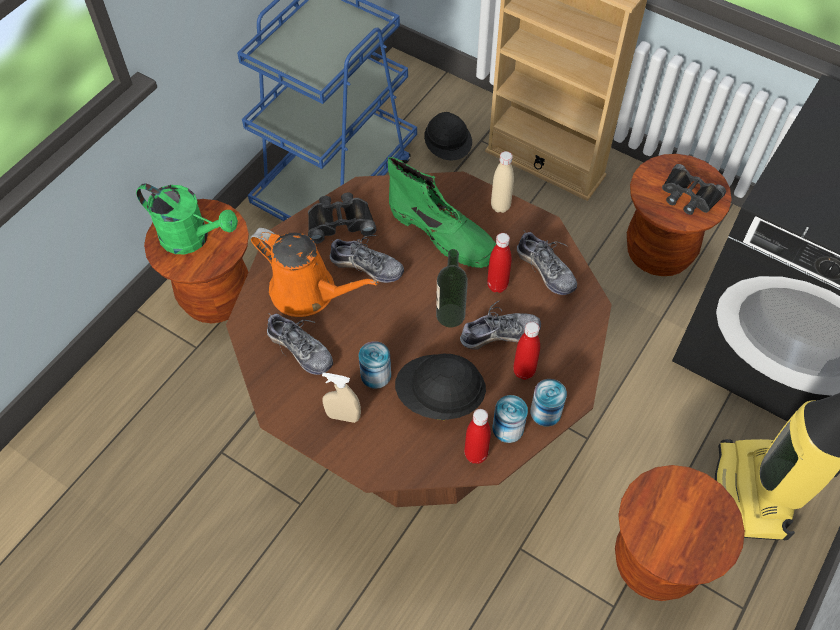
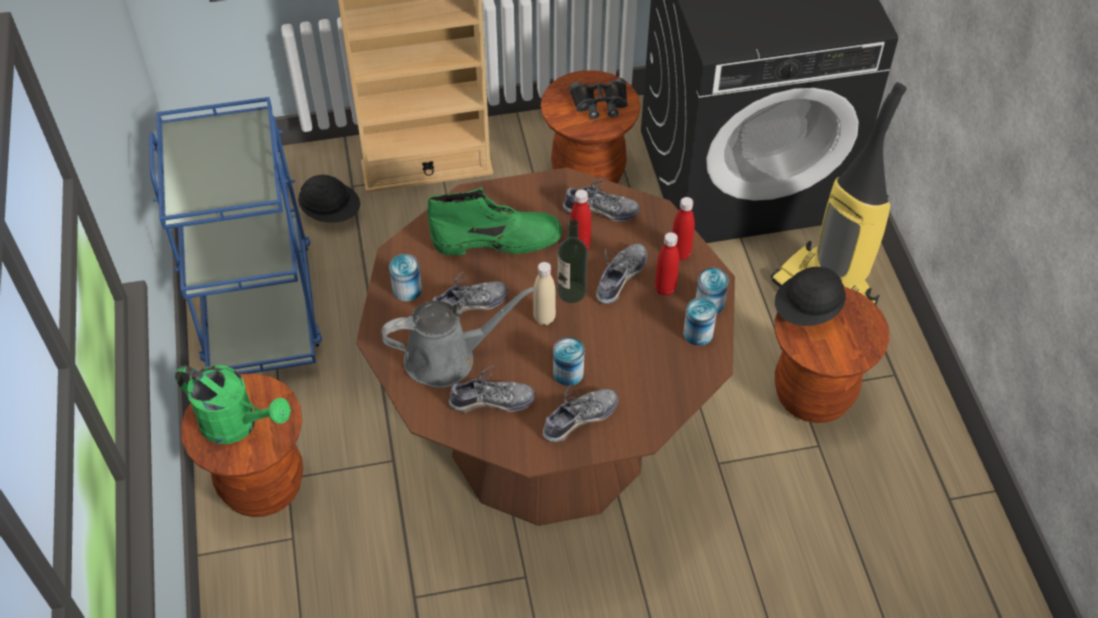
camera: 45 degrees left, 5 degrees down
(192, 238) = (238, 424): green watering can -> green watering can turned 45 degrees clockwise
(308, 292) = (447, 358): orange watering can -> grey watering can
(340, 221) = (407, 290): black binoculars -> can
(343, 416) = (579, 419): beige spray bottle -> shoe
(440, 397) = (630, 351): black hard hat -> black hard hat (807, 311)
(476, 454) = (697, 367): red bottle -> red bottle (680, 254)
(500, 206) = (516, 190): beige bottle -> beige bottle (544, 318)

